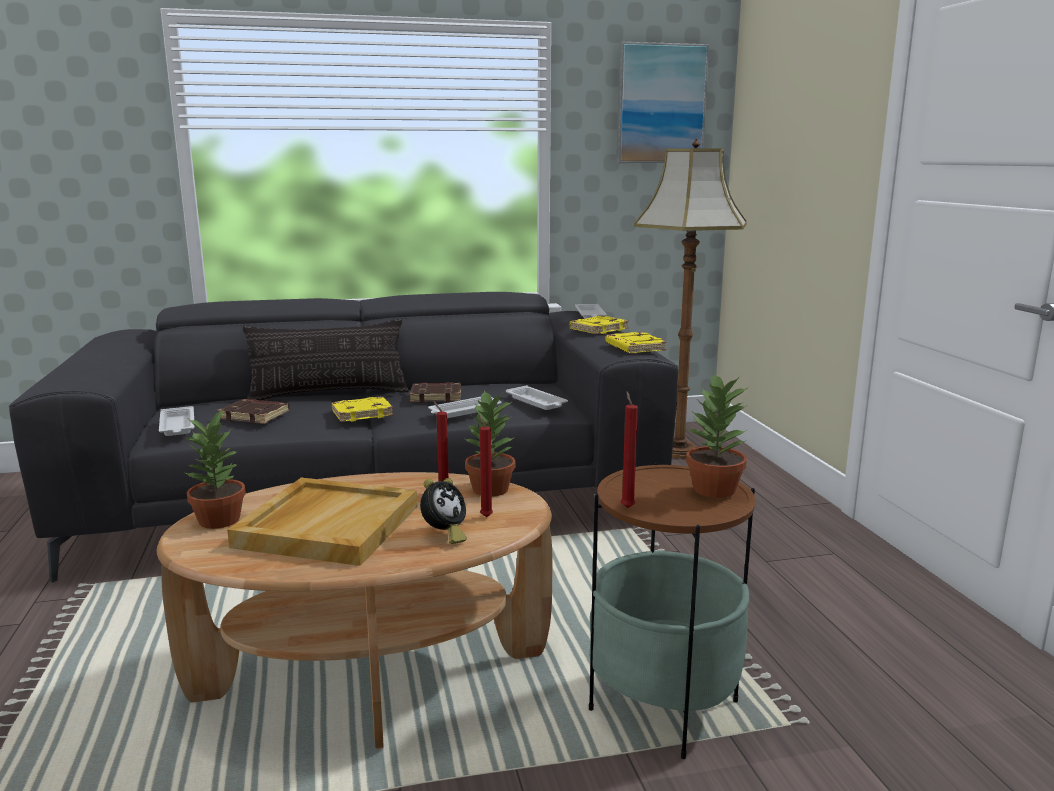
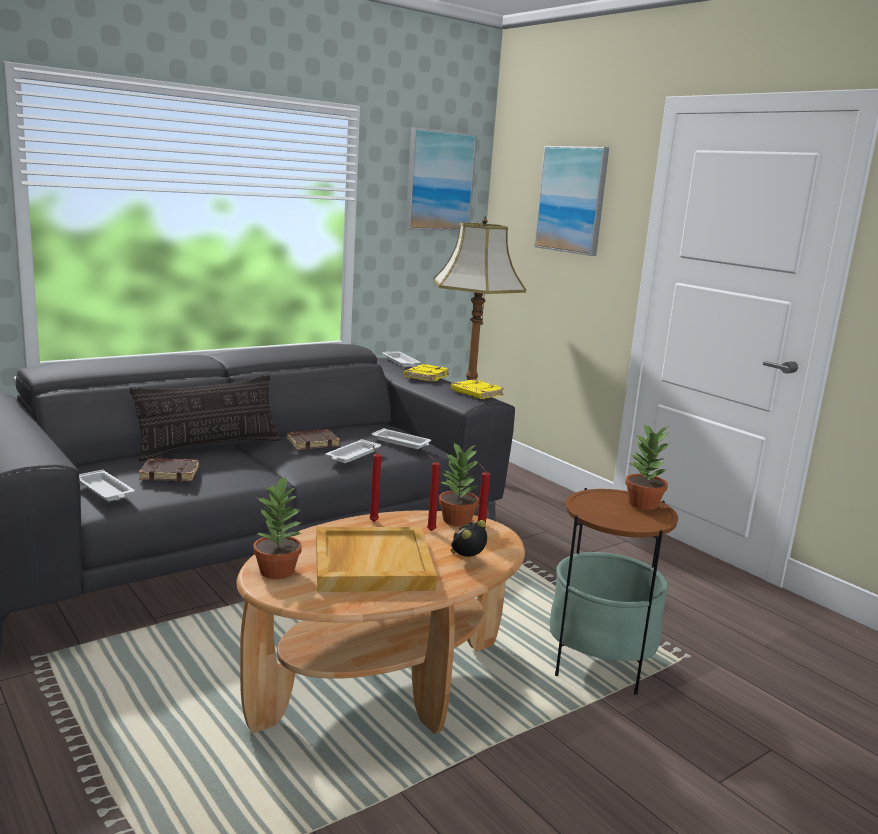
camera: 25 degrees left, 0 degrees up
(362, 413) = (266, 464): yellow book -> none
(444, 535) = (467, 560): alarm clock -> alarm clock turned 150 degrees counterclockwise
(627, 507) = (605, 522): red candle -> red candle (372, 521)
(807, 107) = (572, 200): none -> picture

